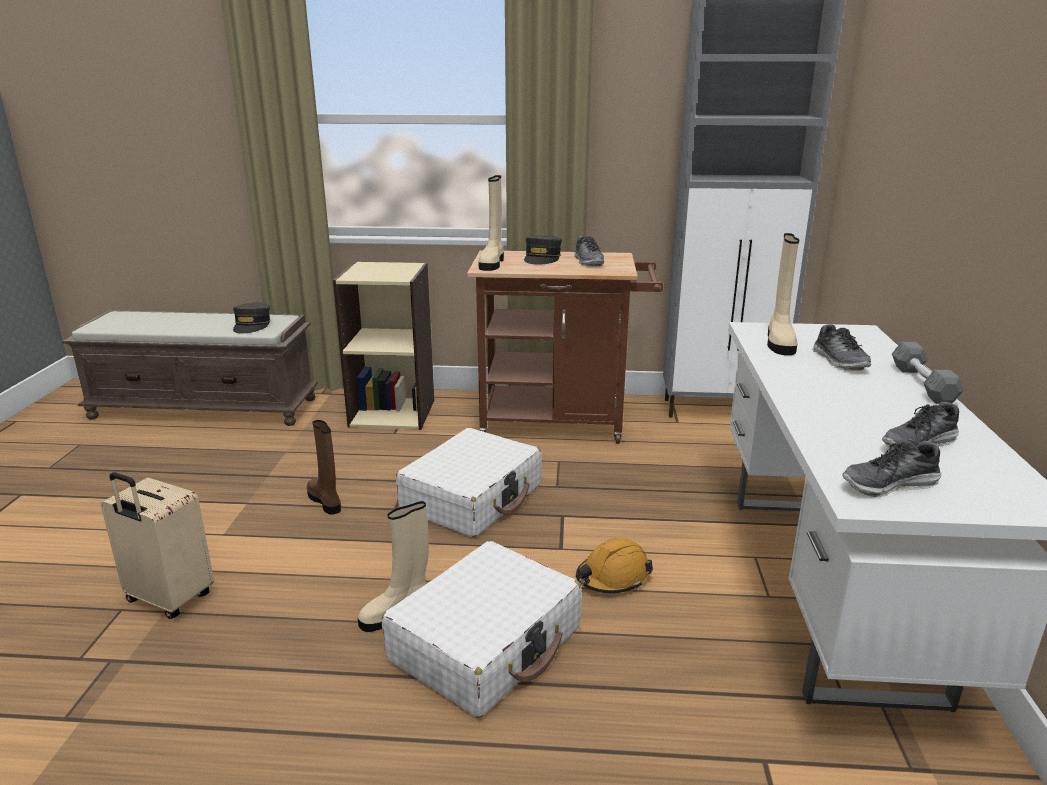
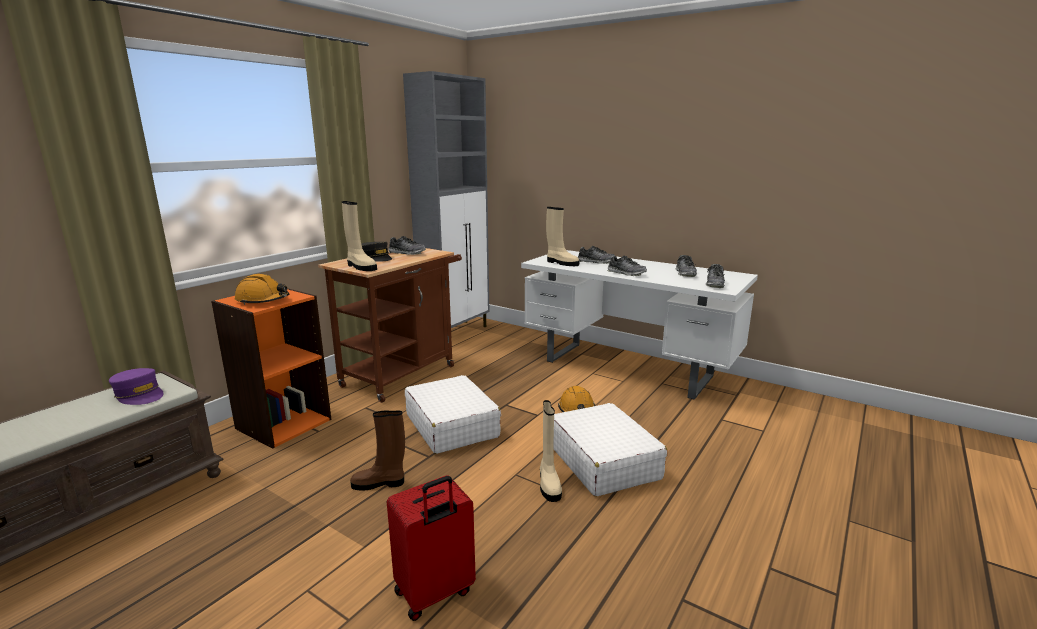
camera: 60 degrees left, 5 degrees down
(168, 599) = (435, 593): beige suitcase -> red suitcase
(252, 325) = (139, 395): grey cap -> purple cap
(372, 272) = (263, 300): none -> orange hard hat
(393, 412) = (283, 423): beige bookcase -> orange bookcase
(808, 396) = (626, 273): none -> shoe
(922, 384) = (632, 260): grey dumbbell -> none

